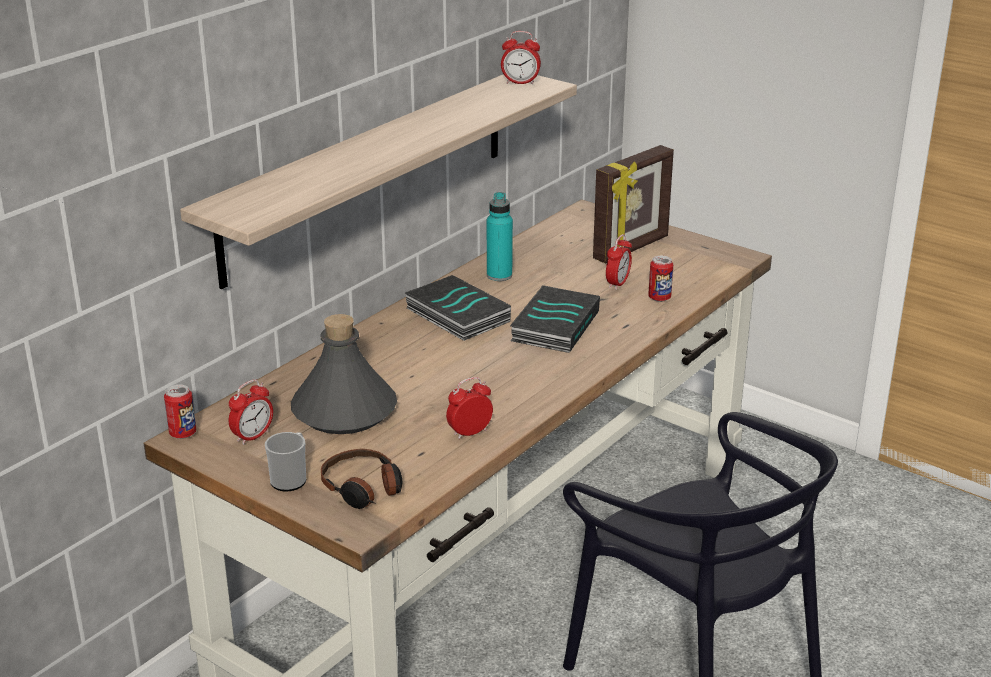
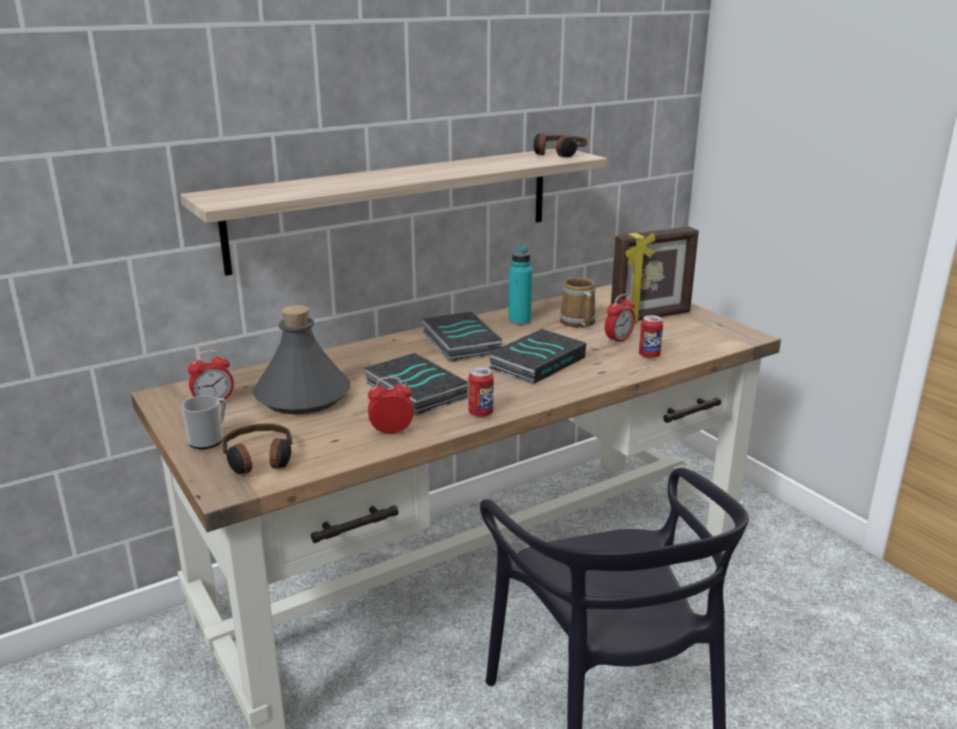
camera: 20 degrees right, 5 degrees down
(183, 433) = (165, 391): can -> can (480, 413)
(454, 382) = (413, 391): none -> book
(520, 83) = (558, 153): alarm clock -> headphones
(561, 267) = (577, 322): none -> mug

